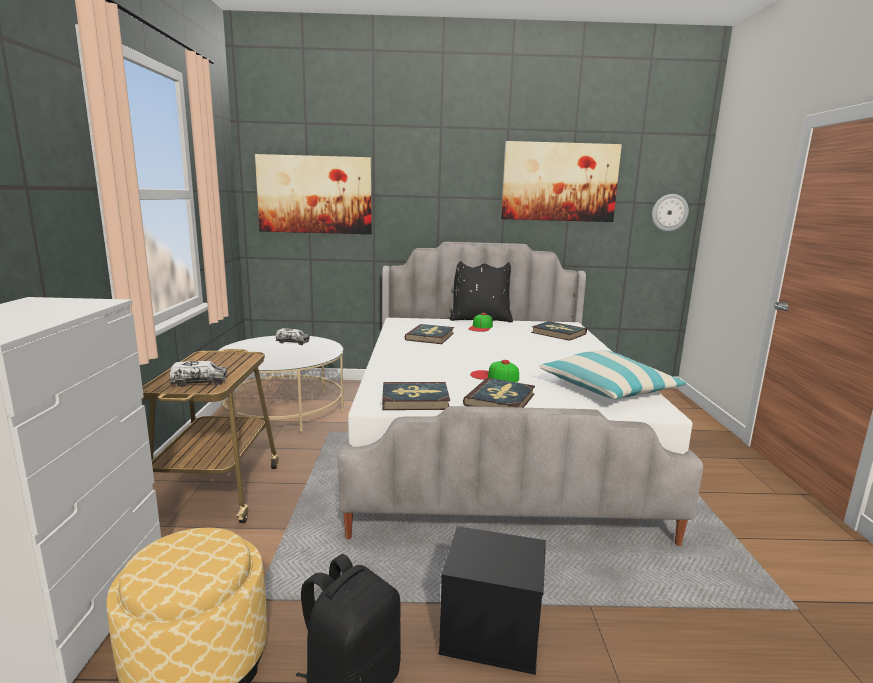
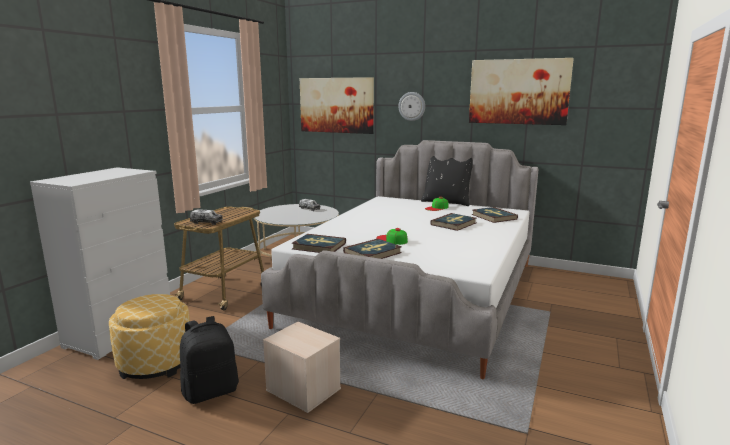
camera: 25 degrees right, 0 degrees up
(430, 336) = (388, 211): book -> book (454, 224)
(489, 634) = (302, 389): black storage box -> beige storage box
(608, 390) = (461, 257): pillow -> none
(669, 212) = (623, 116): wall clock -> wall clock (412, 106)

